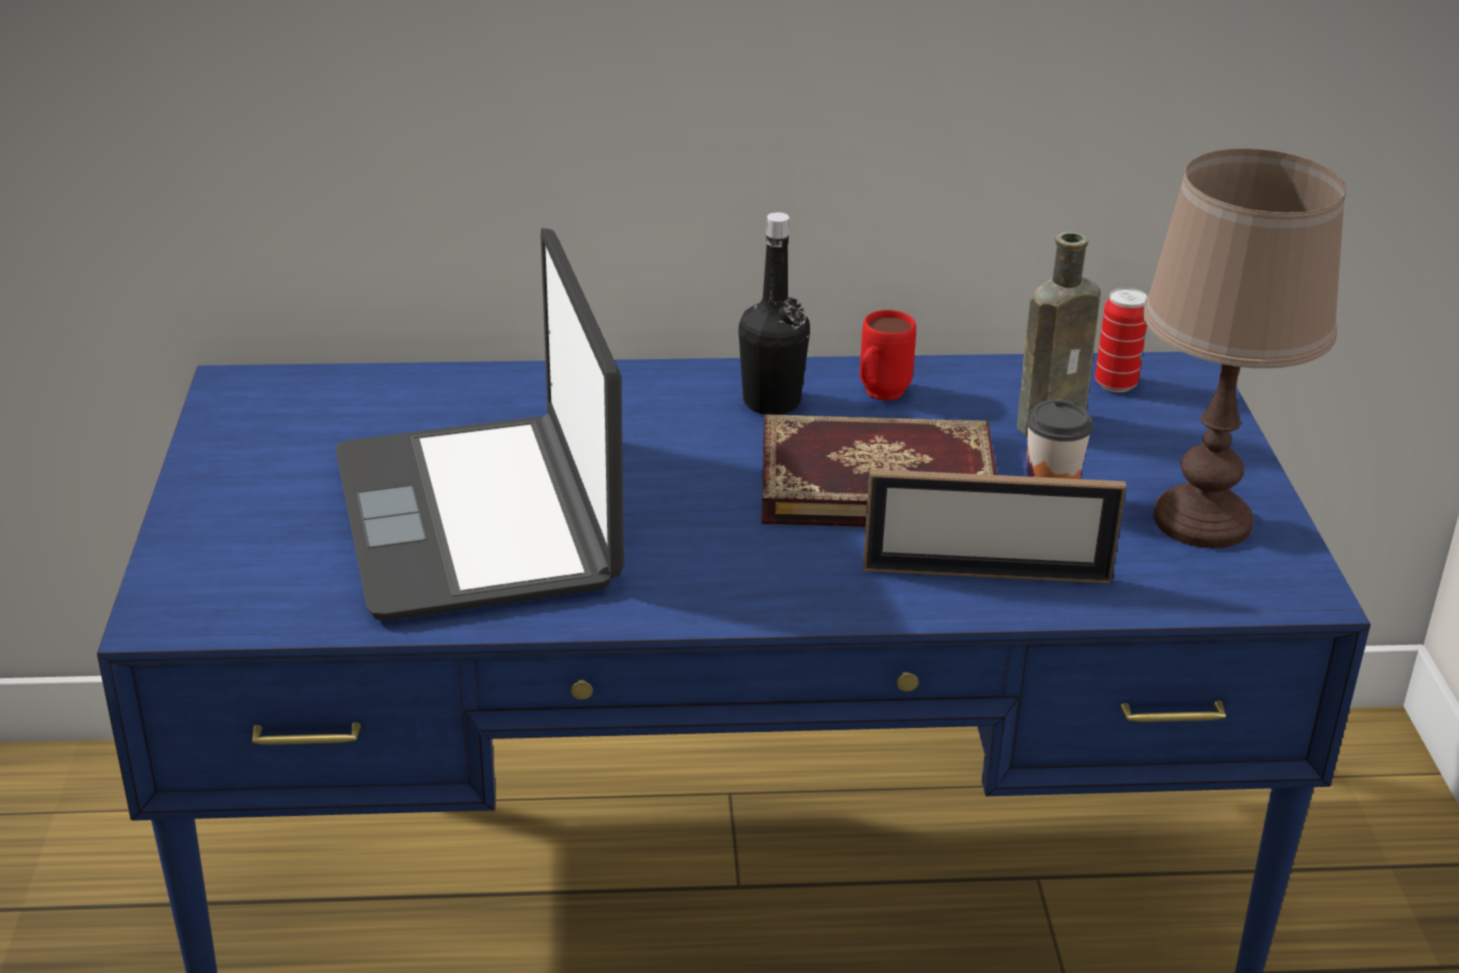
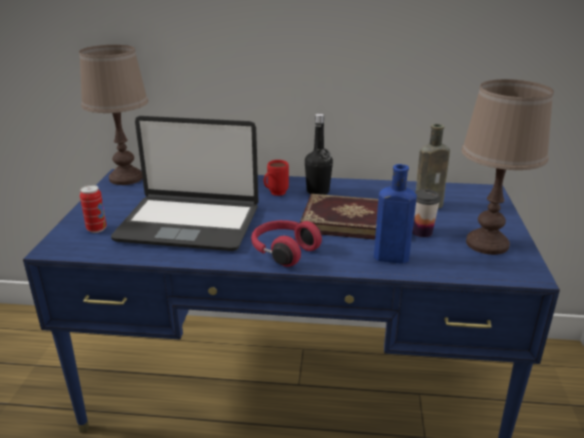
camera: 10 degrees right, 5 degrees down
(252, 394) = (125, 178): none -> brown table lamp
(479, 519) = (189, 223): laptop -> laptop turned 75 degrees counterclockwise
(737, 579) = (283, 251): none -> red headphones
(879, 396) = (360, 192): red mug -> red mug (275, 194)
(986, 574) = (388, 257): picture frame -> blue bottle
(1115, 384) = (458, 193): can -> can (96, 229)

